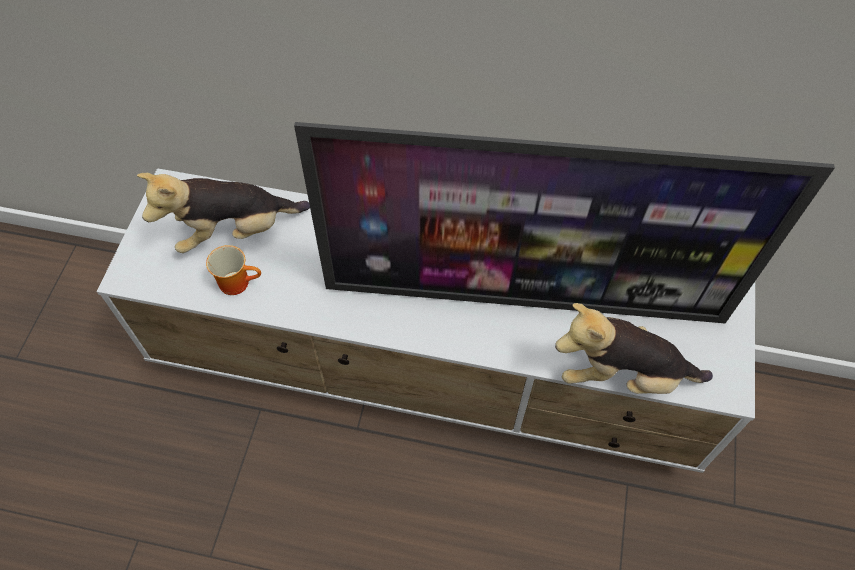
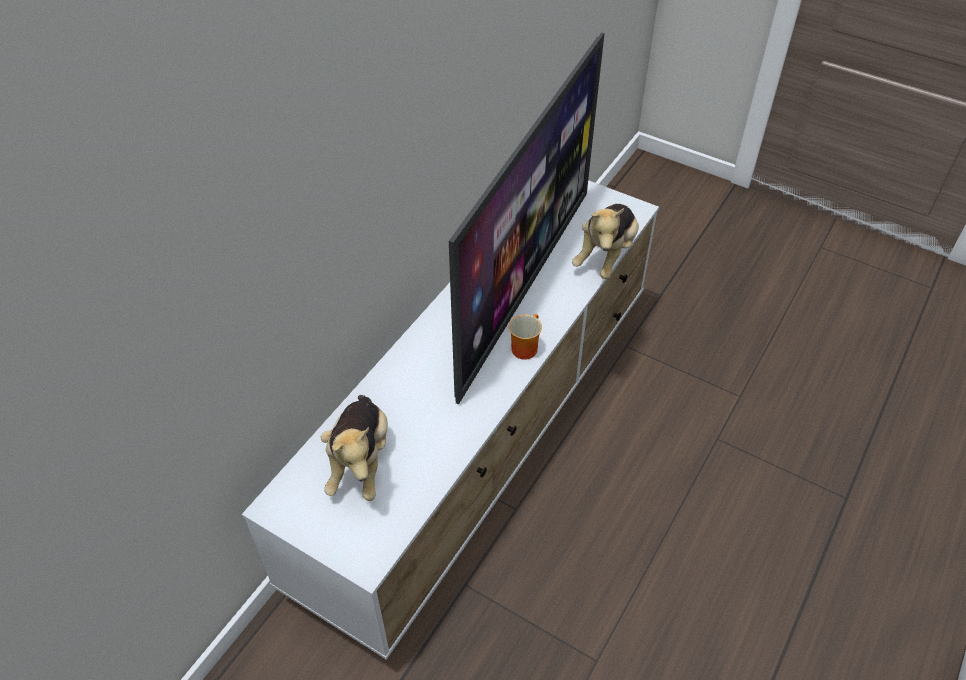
camera: 70 degrees left, 10 degrees down
(238, 281) = (417, 469): mug -> mug (524, 346)

